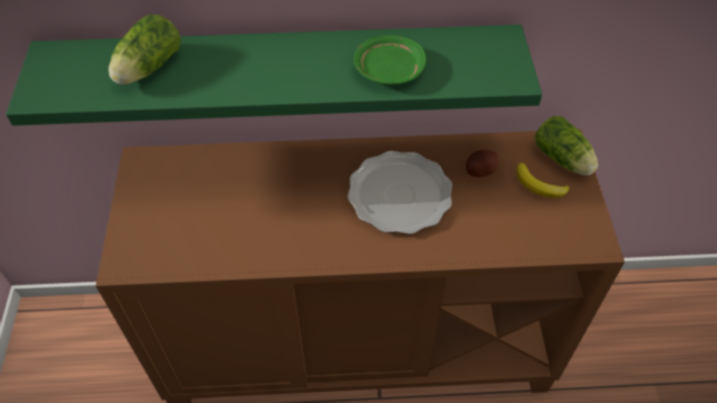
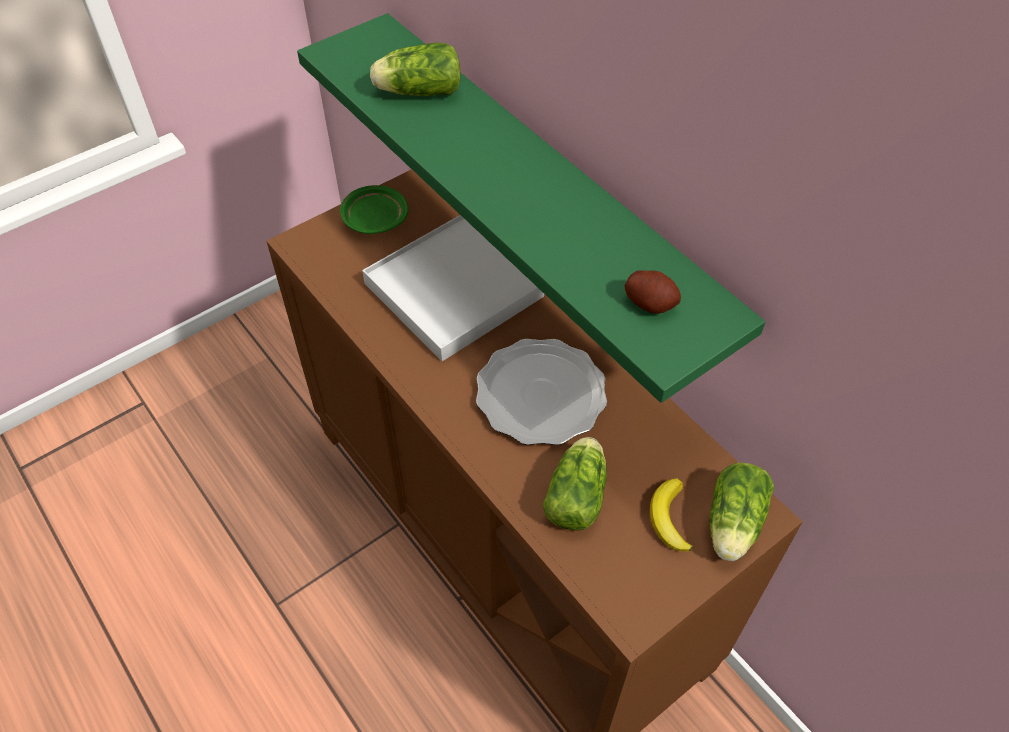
camera: 55 degrees right, 0 degrees up
(266, 192) = (453, 289): none -> white tray
(388, 70) = (573, 247): green plate -> green plate (374, 219)
(480, 170) = (639, 449): potato -> potato (650, 303)
(490, 220) = (577, 493): none -> lettuce

